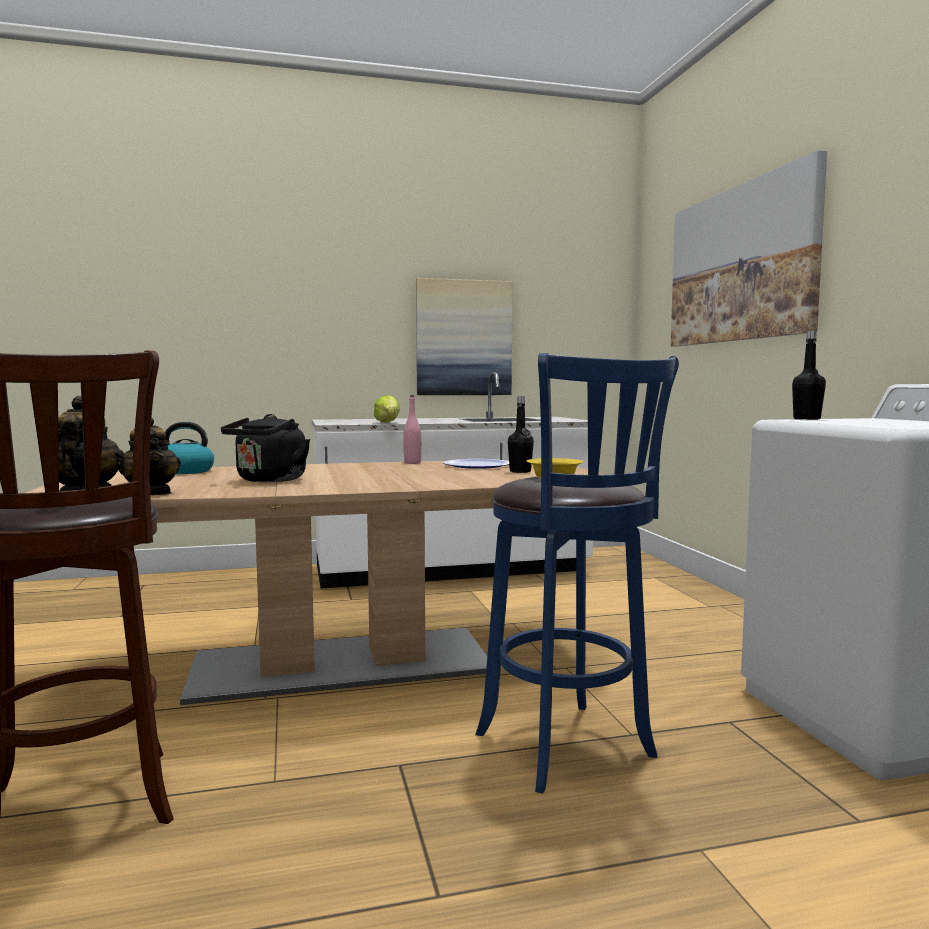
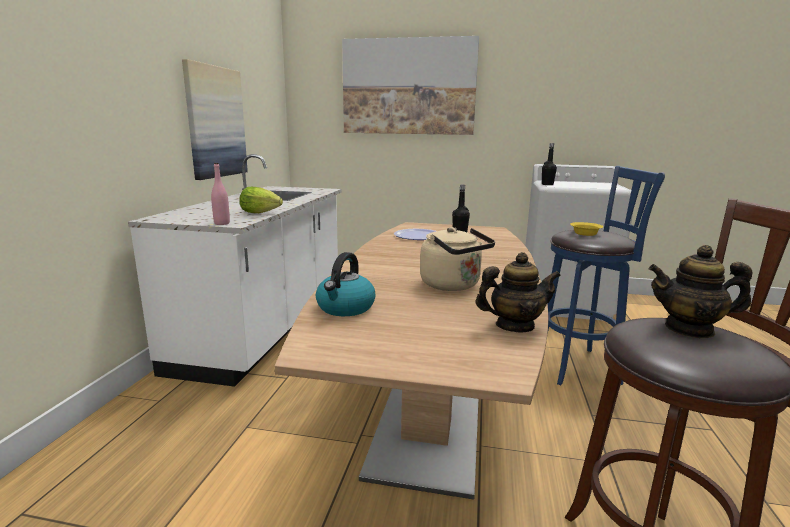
camera: 65 degrees left, 10 degrees up
(269, 480) = (453, 285): black kettle -> beige kettle
(412, 463) = (380, 244): pink bottle -> pink bottle (222, 223)

